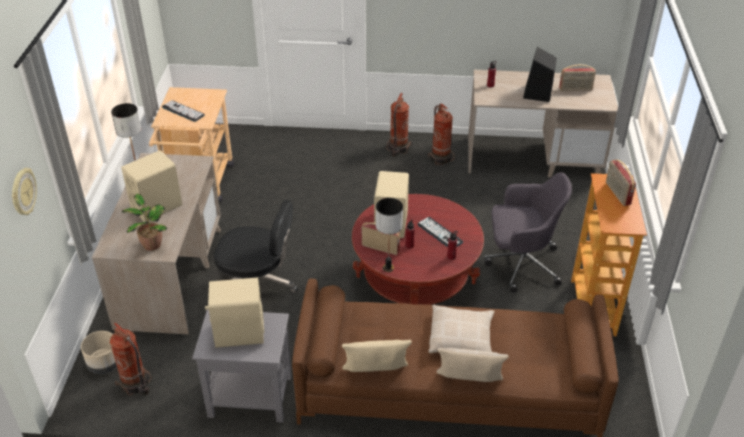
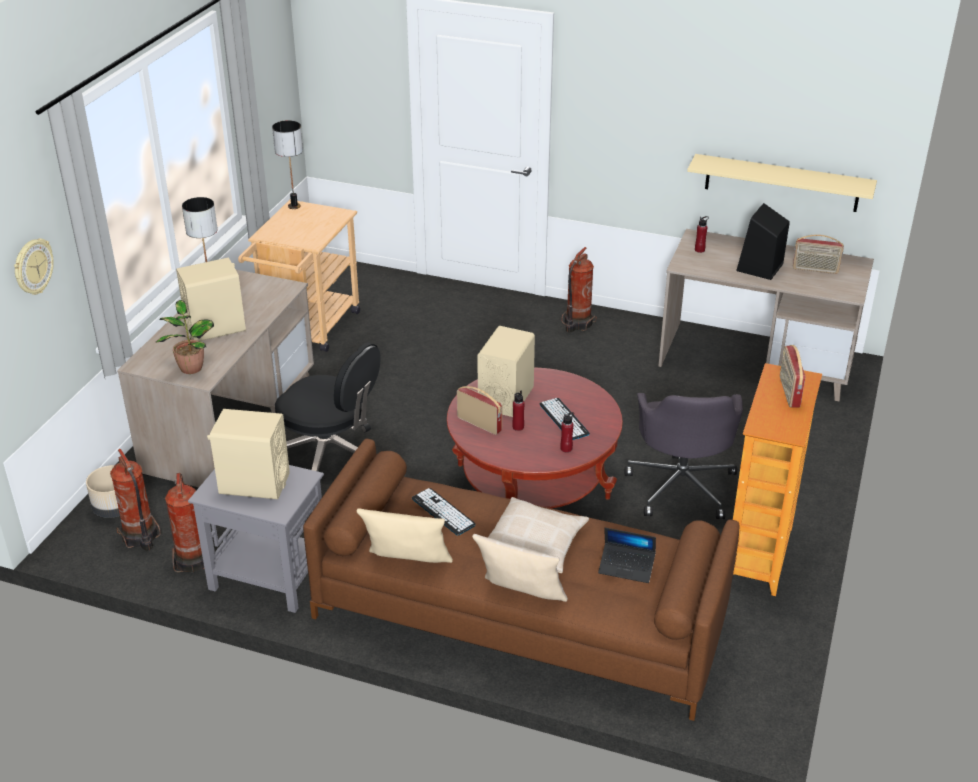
camera: 15 degrees right, 5 degrees down
(183, 111) = (293, 228): keyboard -> keyboard (443, 512)
(388, 268) = (478, 448): table lamp -> table lamp (294, 206)
(440, 157) = (629, 342): fire extinguisher -> fire extinguisher (193, 559)
(520, 263) = (681, 486): grey office chair -> grey office chair turned 75 degrees clockwise
(533, 343) = (626, 567): none -> laptop
(542, 29) = (782, 183): none -> beige shelf

